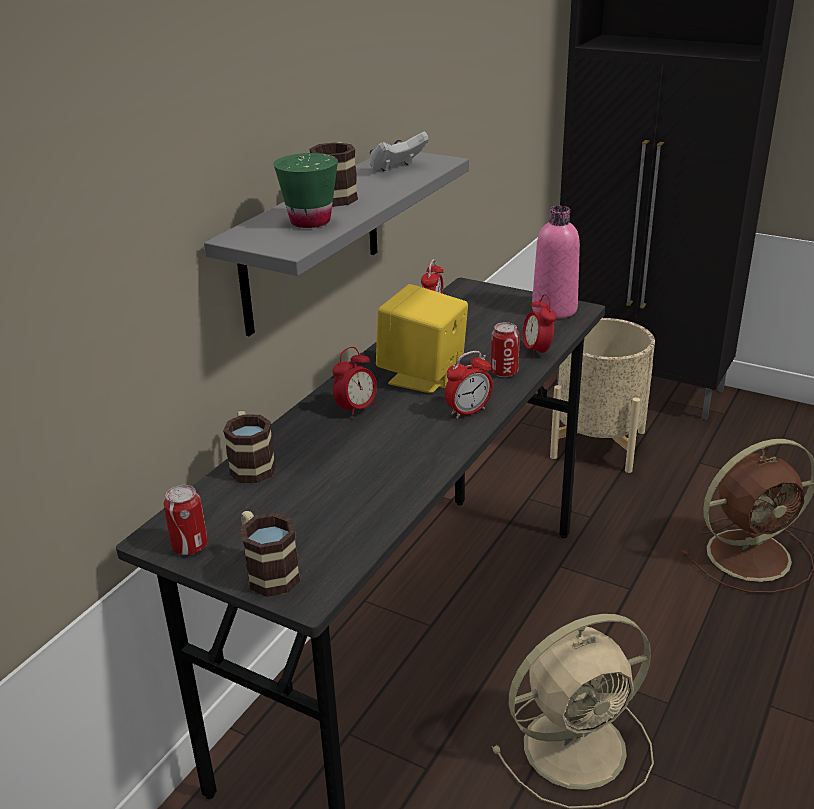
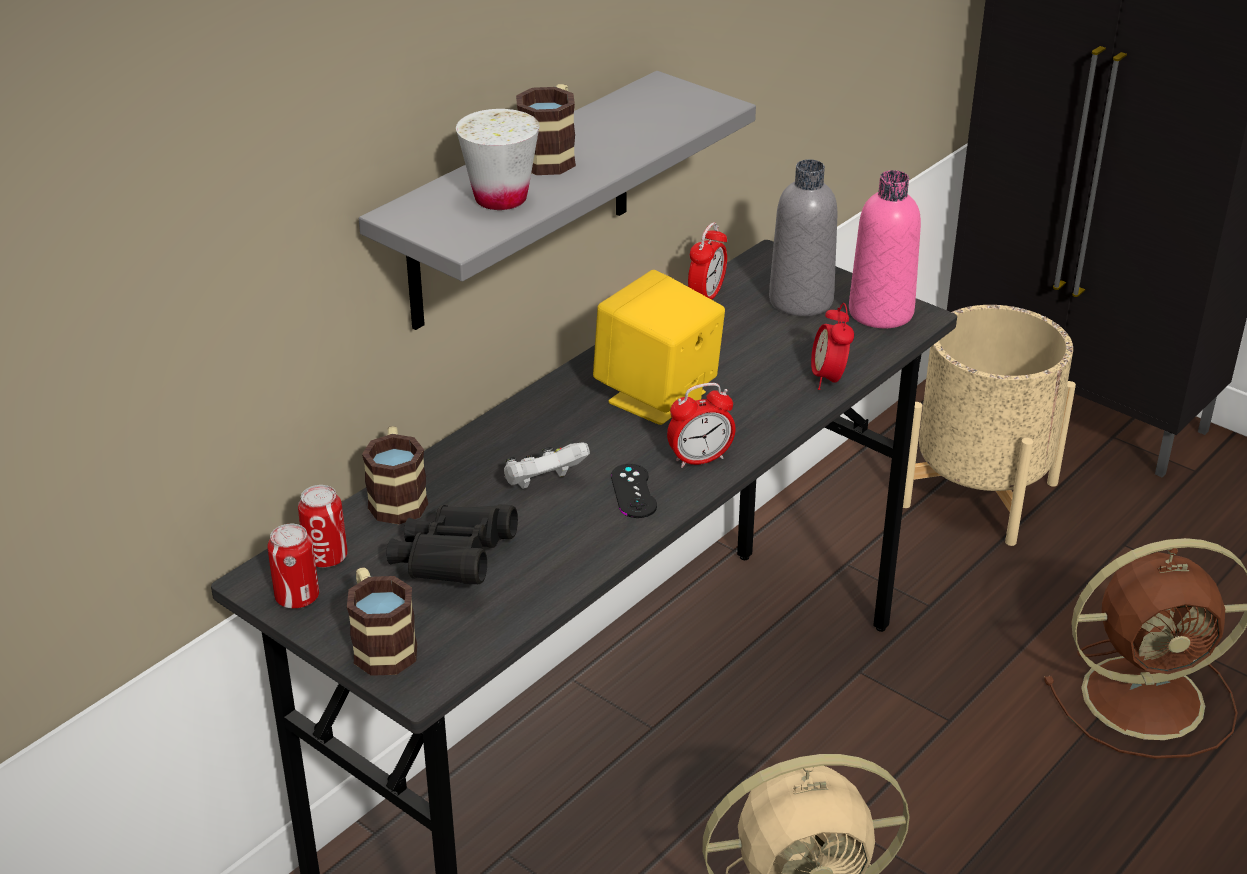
camera: 10 degrees right, 5 degrees up
(308, 505) = (453, 563): none -> black binoculars
(310, 221) = (500, 198): green cup -> white cup
(356, 409) = (554, 436): alarm clock -> none
(397, 168) = (650, 113): white game controller -> white game controller (543, 483)
(428, 438) = (633, 491): none -> black game controller
(497, 309) = (801, 301): none -> grey bottle
(504, 372) = (771, 405): can -> can (326, 557)

